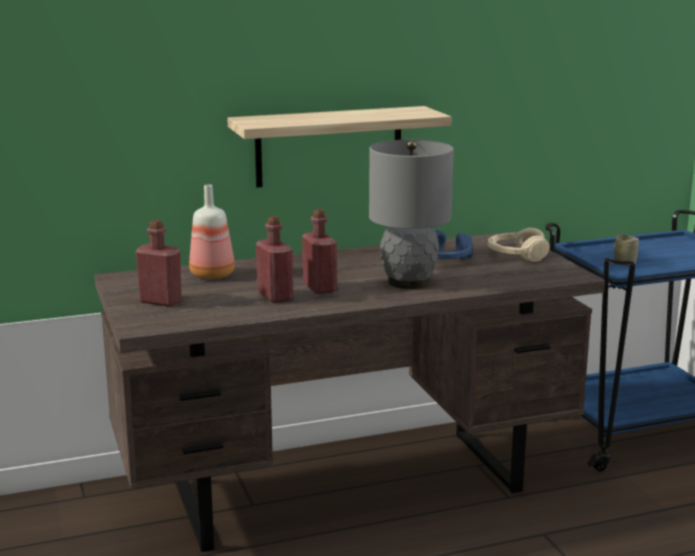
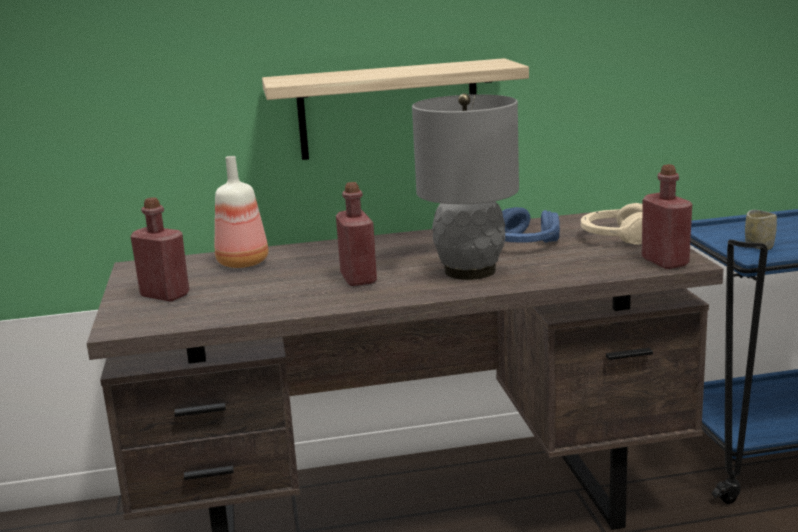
camera: 10 degrees right, 0 degrees up
(275, 296) = (300, 289): red bottle -> red bottle (665, 262)

